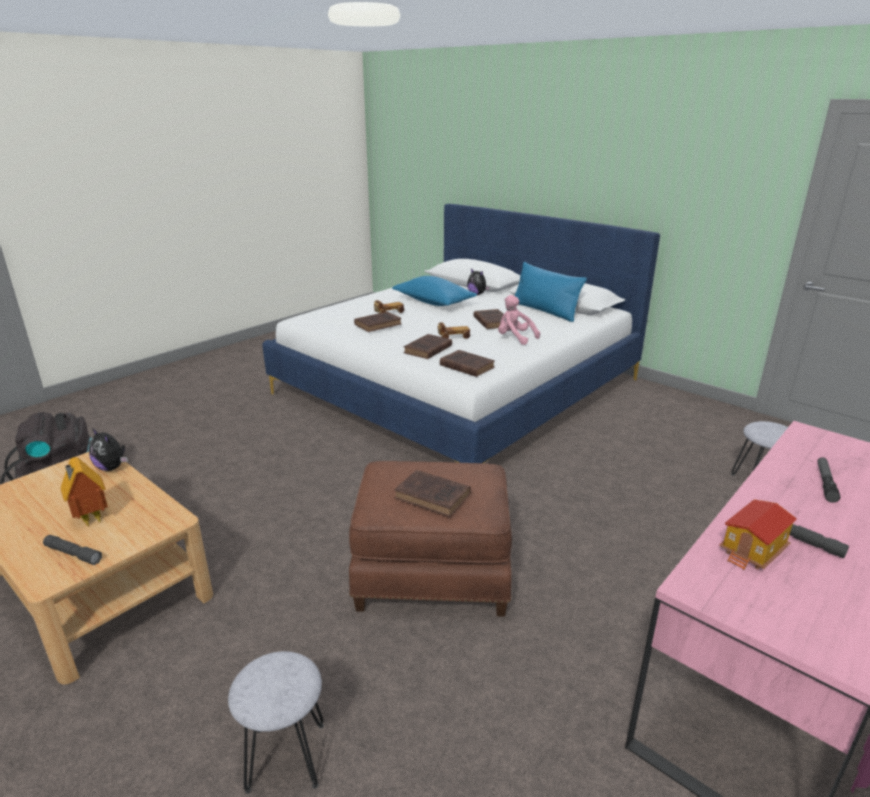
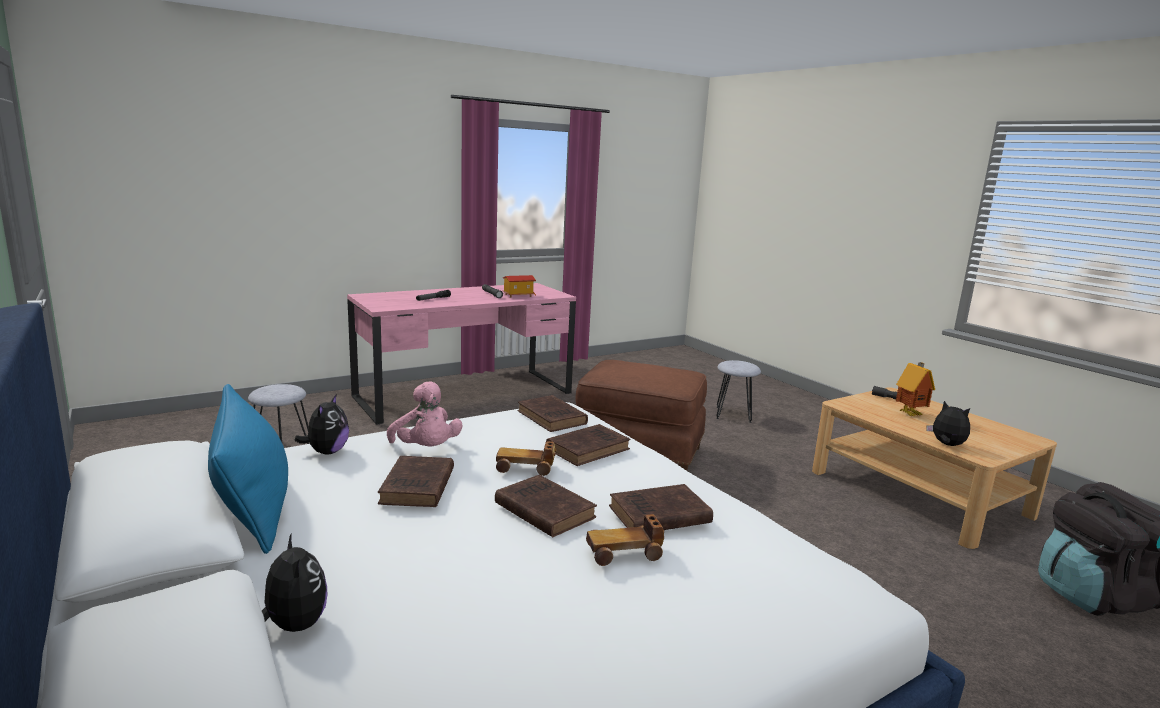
camera: 165 degrees left, 10 degrees down
(433, 302) = (474, 593): blue pillow -> none
(434, 497) = (646, 366): brown book -> brown book (543, 509)
(559, 330) = (326, 452): none -> plush toy

